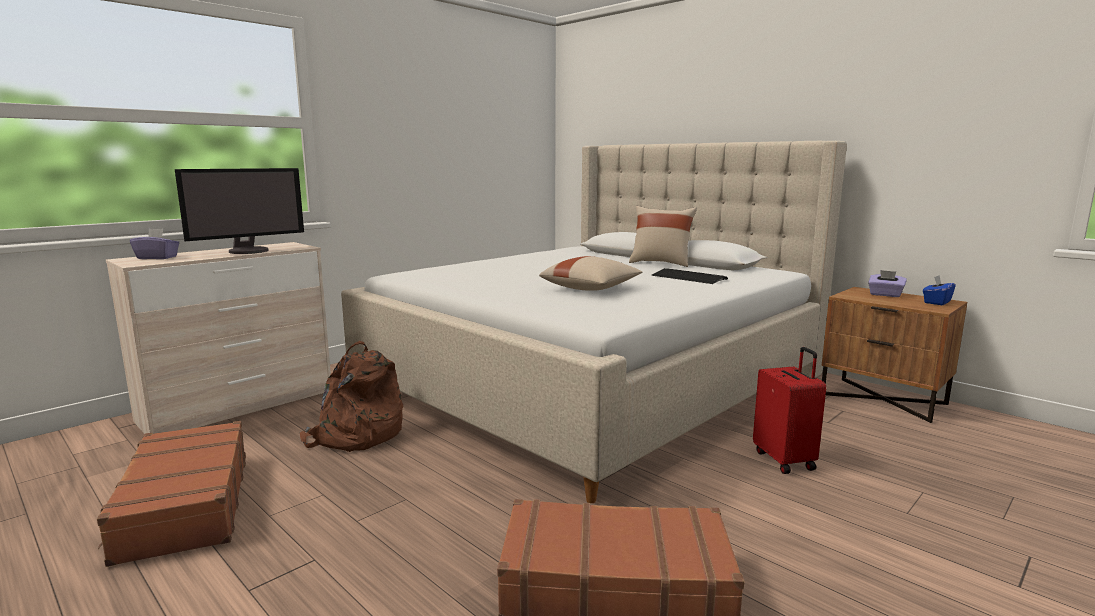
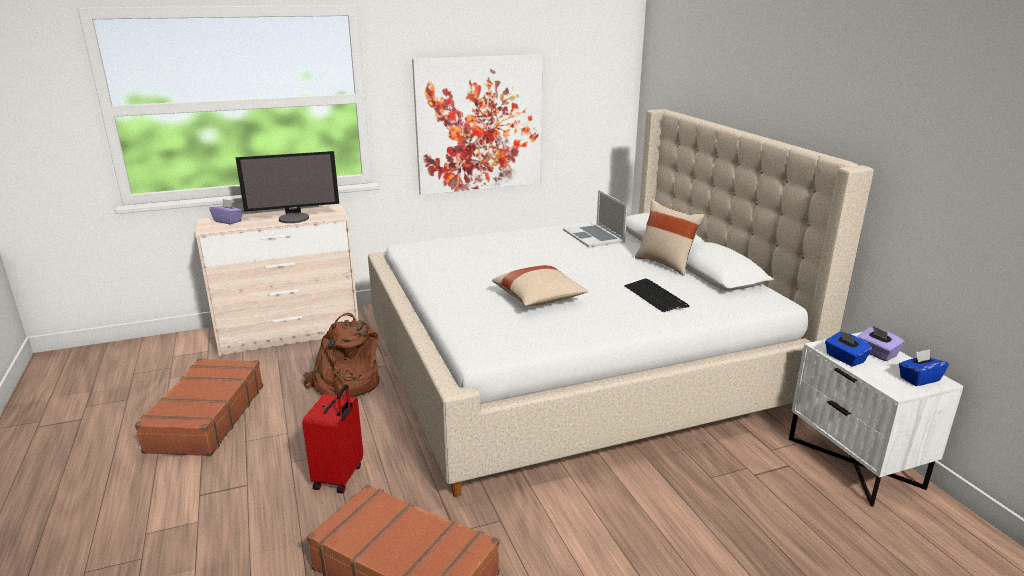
camera: 25 degrees right, 10 degrees up
(426, 161) = (479, 124): none -> picture
(570, 255) = (593, 236): none -> laptop
(785, 460) = (659, 504): red suitcase -> red suitcase (339, 477)
(871, 299) = (844, 359): none -> blue tissue box
(884, 399) = (856, 463): brown nightstand -> white nightstand

